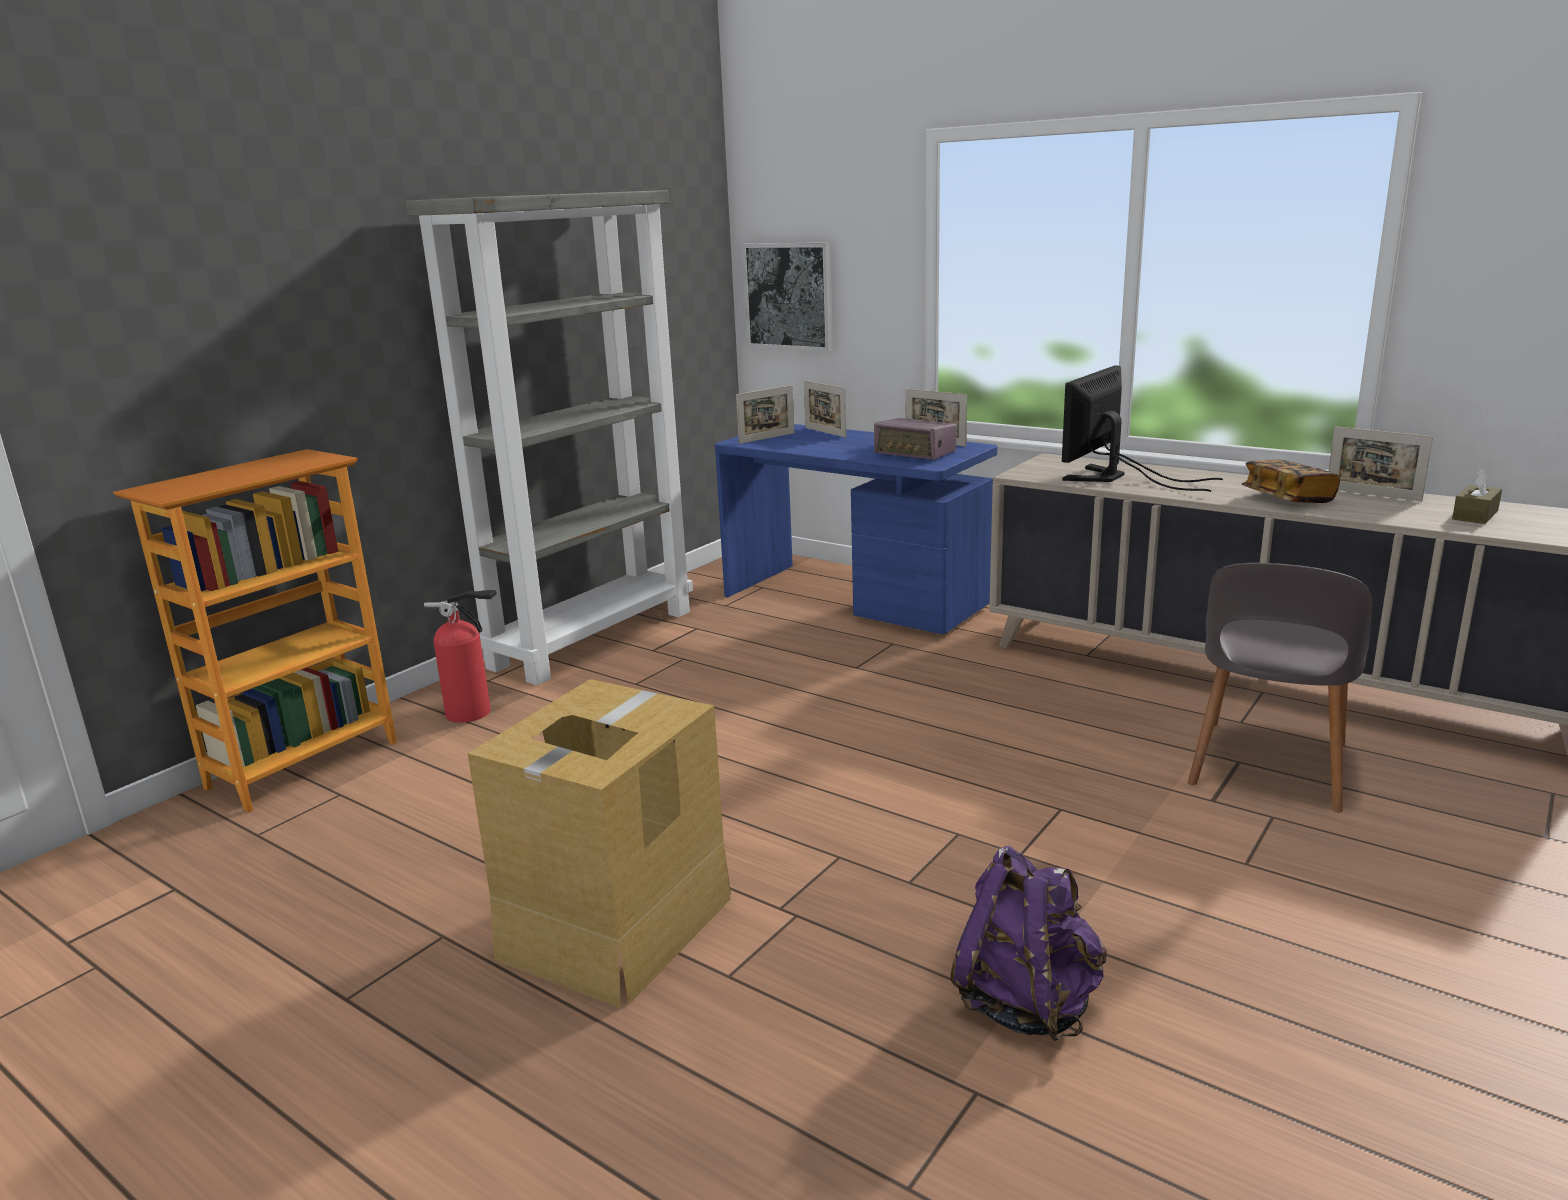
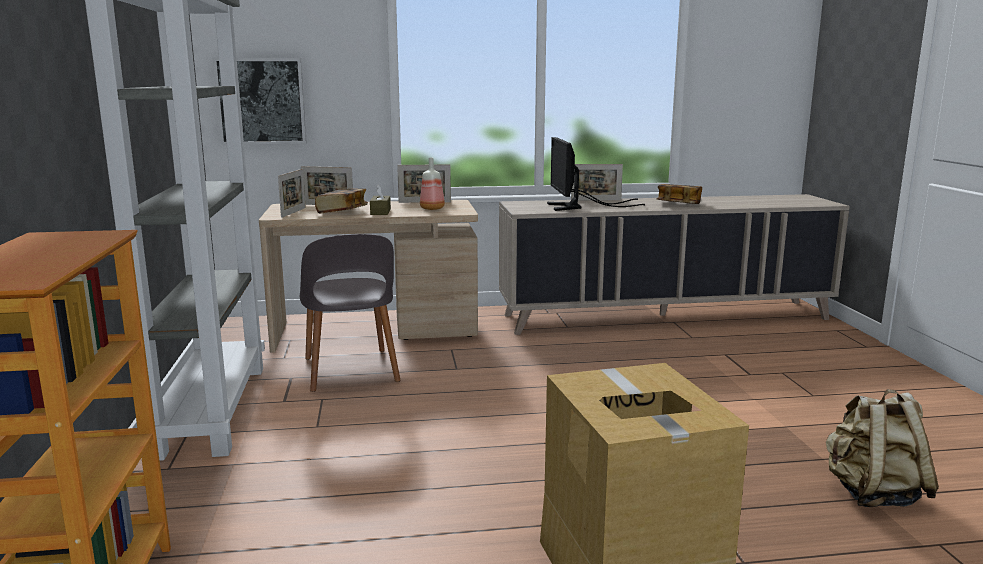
camera: 45 degrees left, 5 degrees down
(473, 713) = (206, 496): fire extinguisher -> none
(811, 445) = (342, 212): none -> book
(855, 600) = (376, 331): blue desk -> beige desk
(915, 454) = (433, 208): radio -> bottle
(1027, 1003) = (872, 494): purple backpack -> beige backpack
(1267, 767) = (739, 353): grey chair -> grey chair (350, 371)
(1373, 494) = (703, 199): picture frame -> picture frame (596, 200)
(1475, 515) = (761, 201): brown tissue box -> brown tissue box (380, 212)

